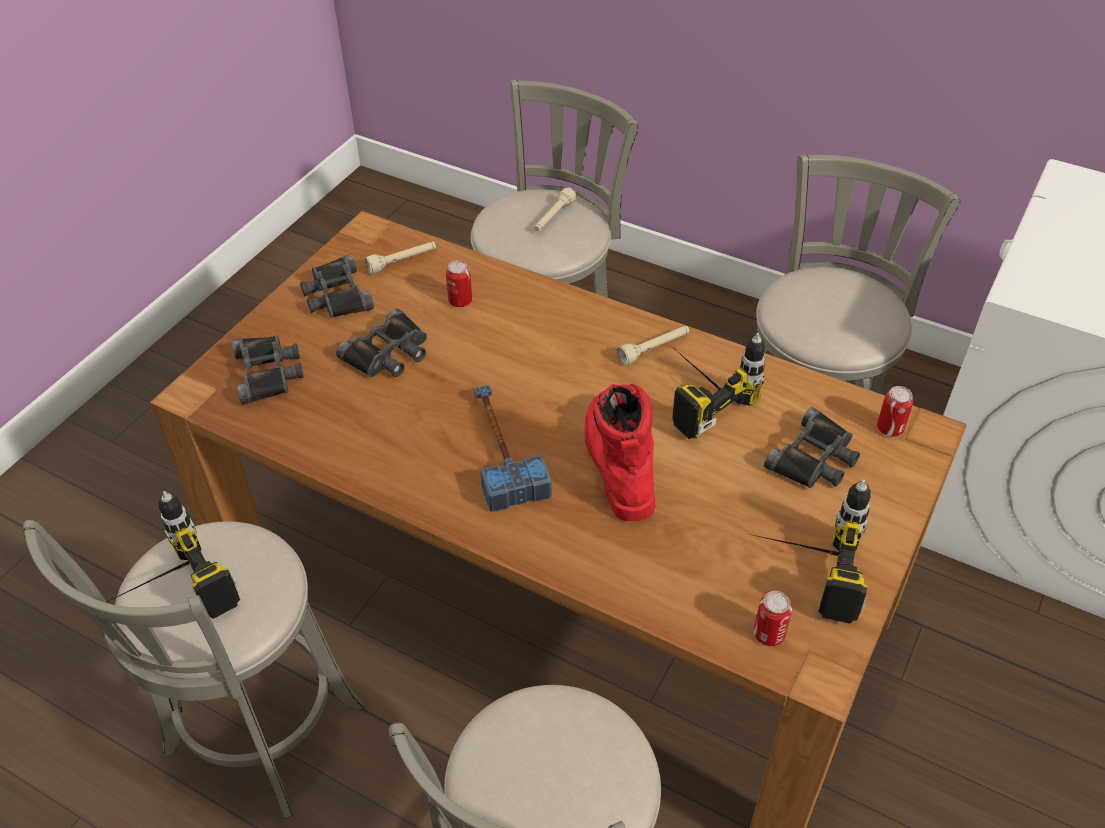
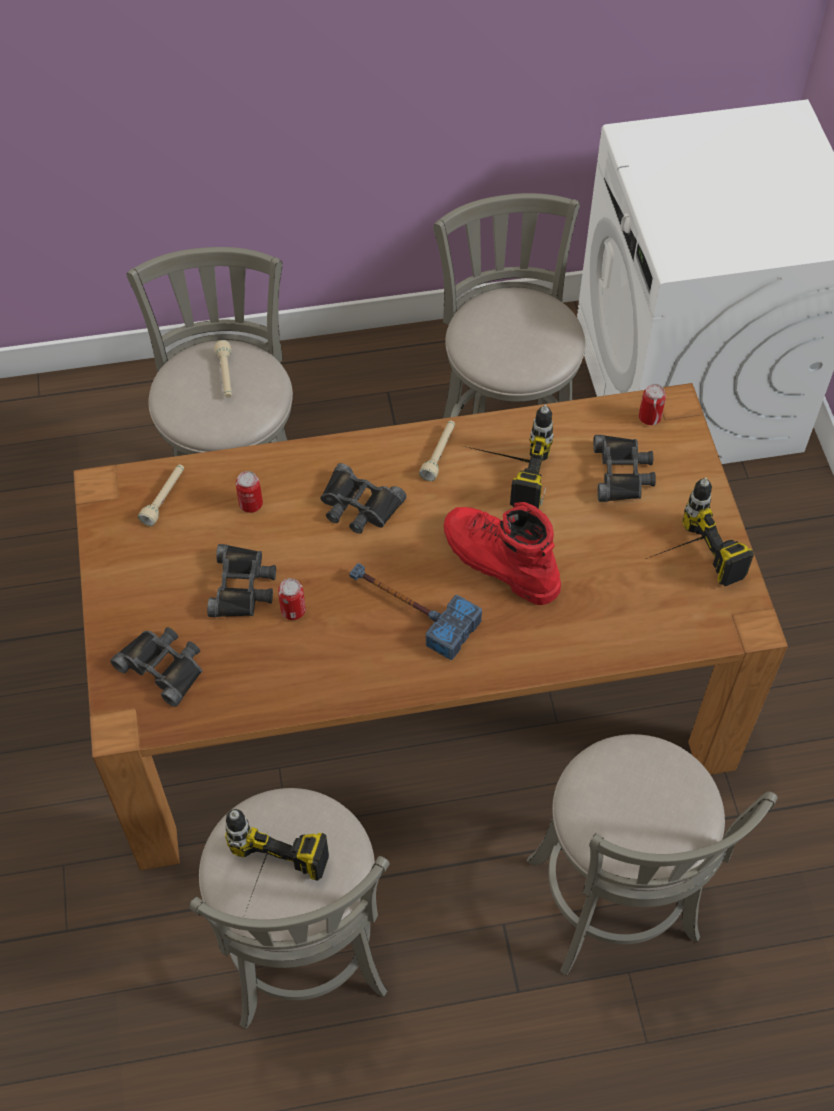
camera: 40 degrees left, 10 degrees up
(336, 295) = (142, 563): black binoculars -> black binoculars (358, 506)
(769, 634) = (701, 620): can -> can (293, 610)

